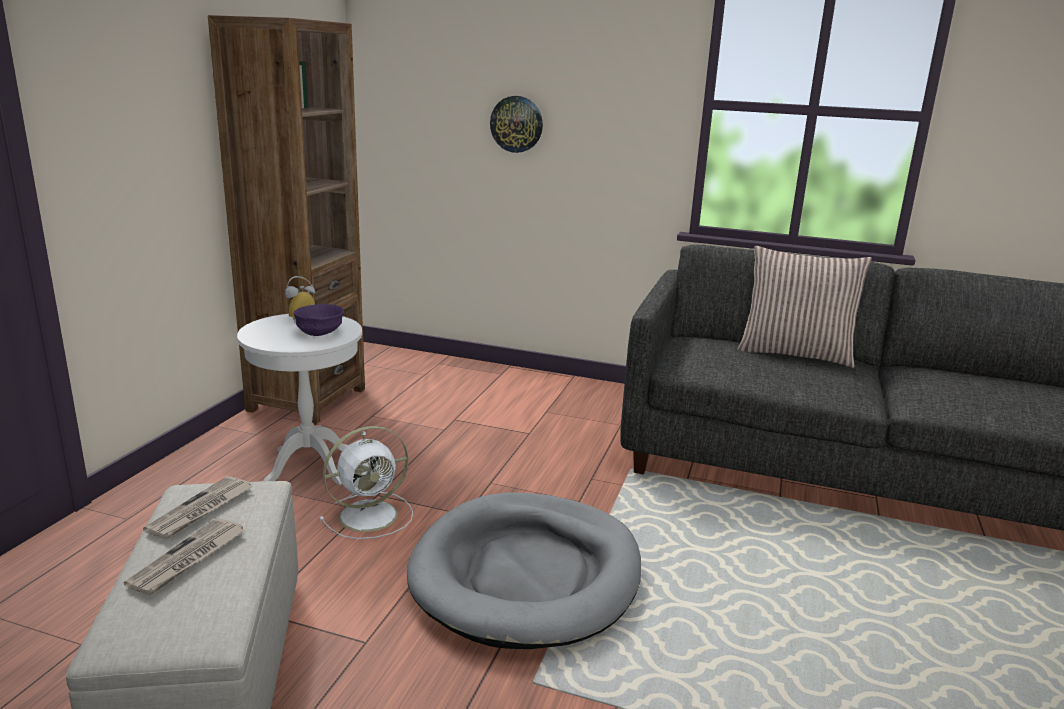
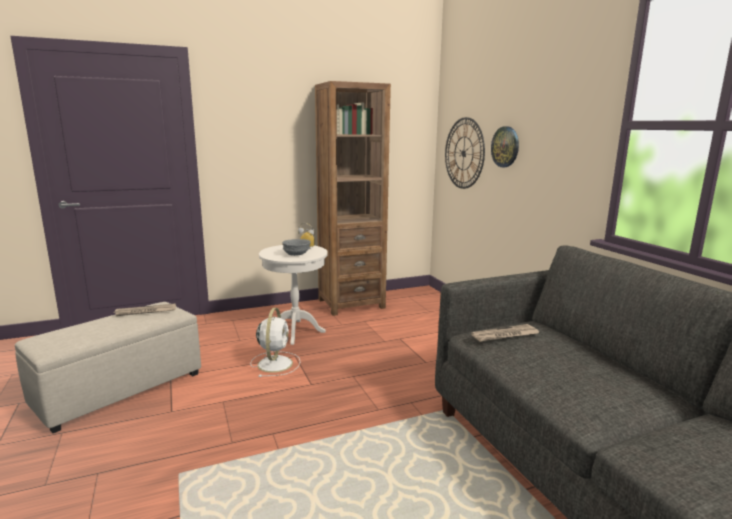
camera: 50 degrees right, 5 degrees down
(188, 559) = (104, 325): newspaper -> newspaper (505, 335)
(320, 333) = (296, 254): purple bowl -> grey bowl
(371, 515) = (275, 363): white fan -> white fan turned 105 degrees counterclockwise
(426, 132) = (464, 153): none -> wall clock
(527, 574) = (278, 427): grey dog bed -> none
(795, 353) = (610, 364): pillow -> none

